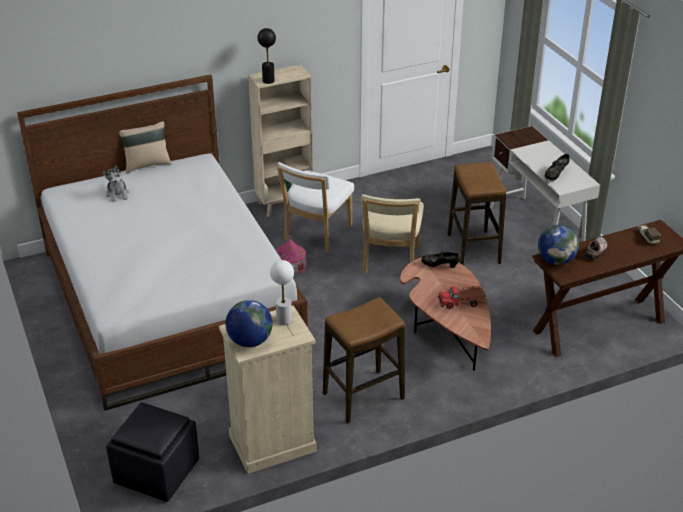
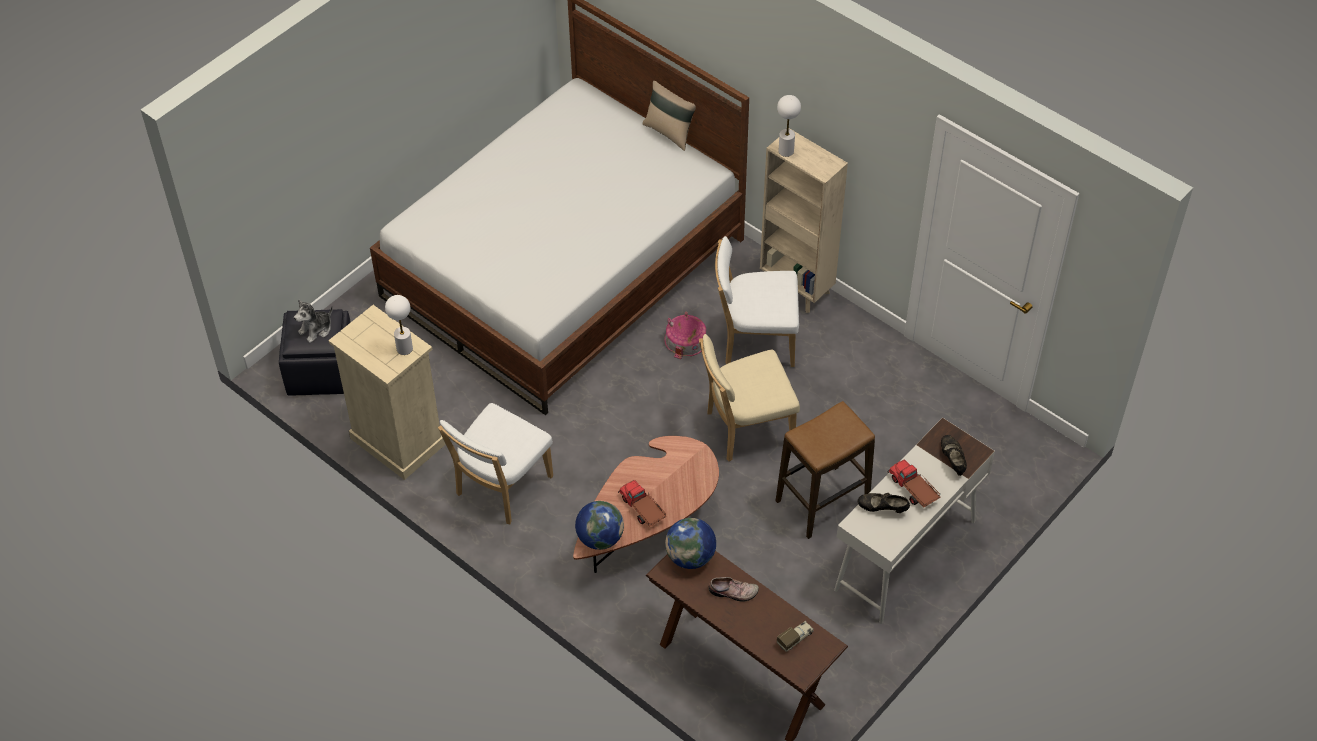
camera: 65 degrees right, 15 degrees up
(117, 194) = (600, 136): plush toy -> plush toy (316, 329)
(250, 341) = (361, 336): globe -> globe (600, 538)
(268, 81) = (786, 151): black table lamp -> white table lamp
(363, 396) = (501, 488): stool -> white chair
(440, 266) = (699, 467): black shoe -> black shoe (952, 460)
(546, 160) = (913, 489): none -> toy truck

